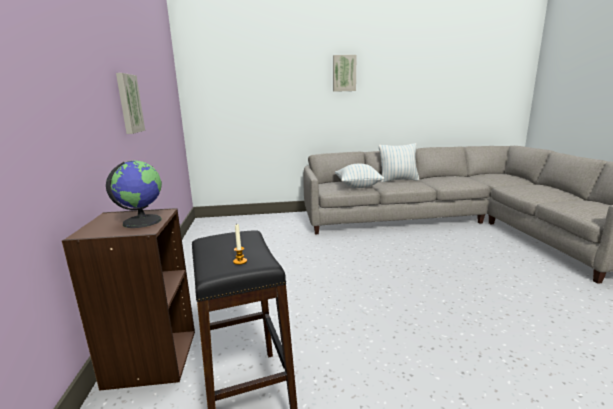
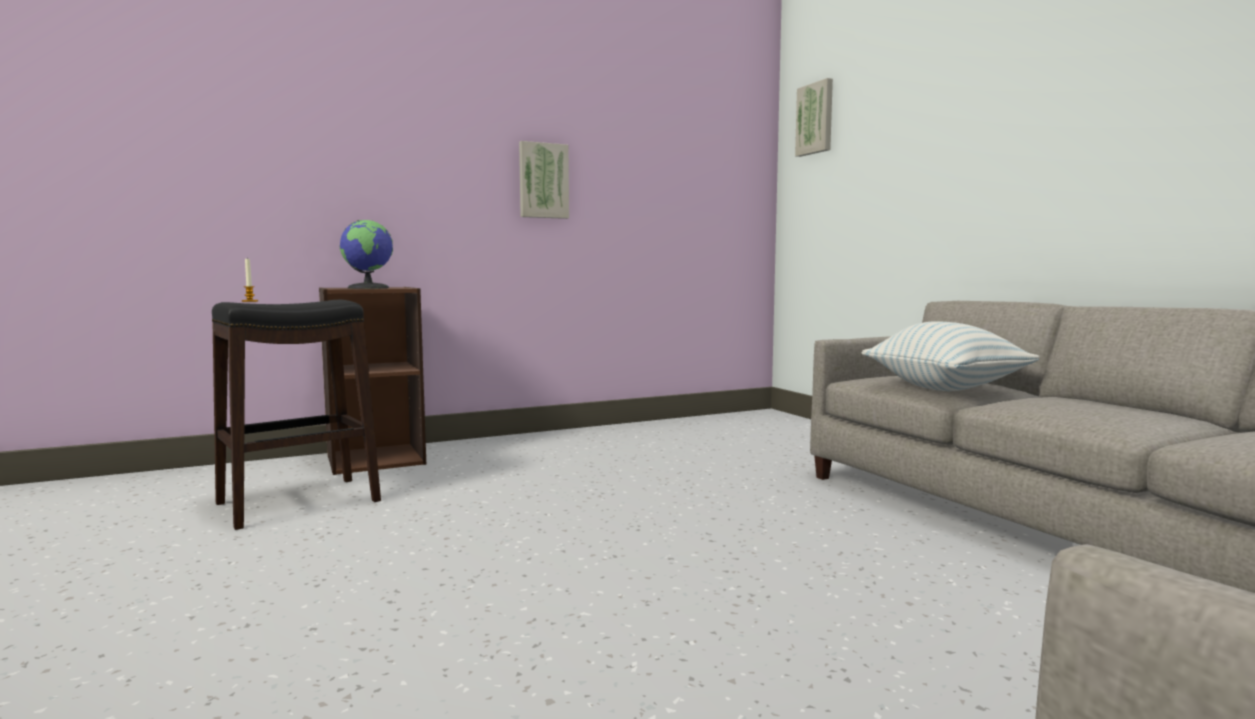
camera: 70 degrees right, 10 degrees down
(344, 73) = (1071, 79): picture -> picture (815, 119)
(398, 180) = (1113, 406): pillow -> none

